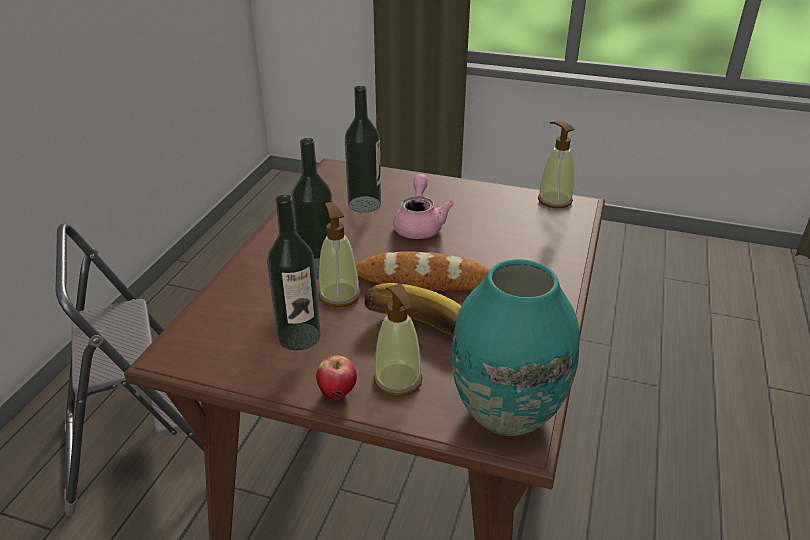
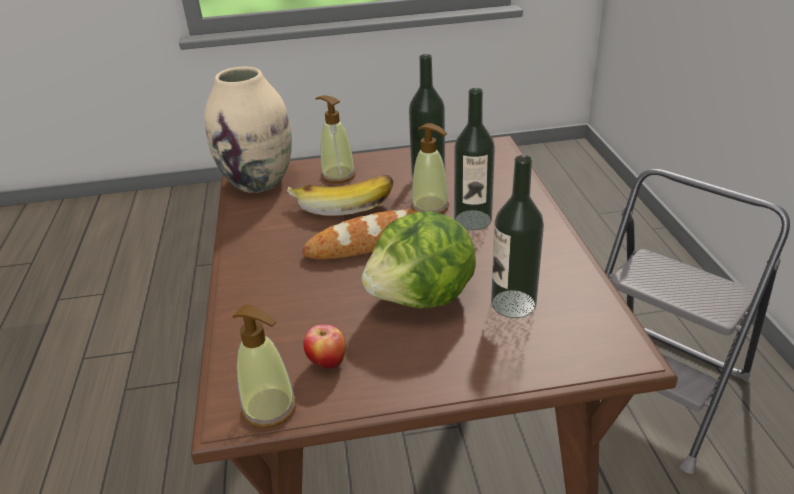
camera: 155 degrees right, 0 degrees up
(338, 393) = (370, 160): apple -> apple (327, 363)
(419, 225) = (423, 298): pink teapot -> lettuce
(505, 412) = (259, 181): turquoise vase -> beige vase

